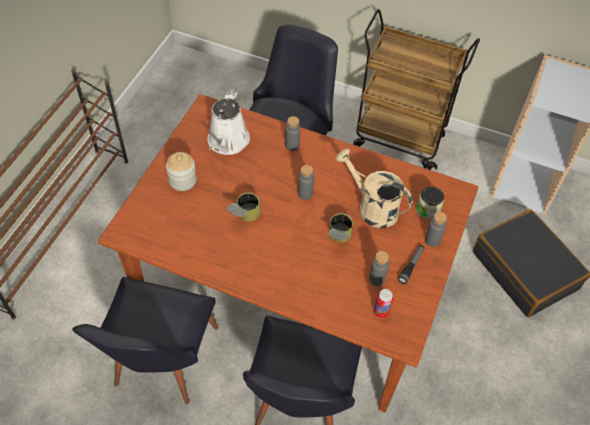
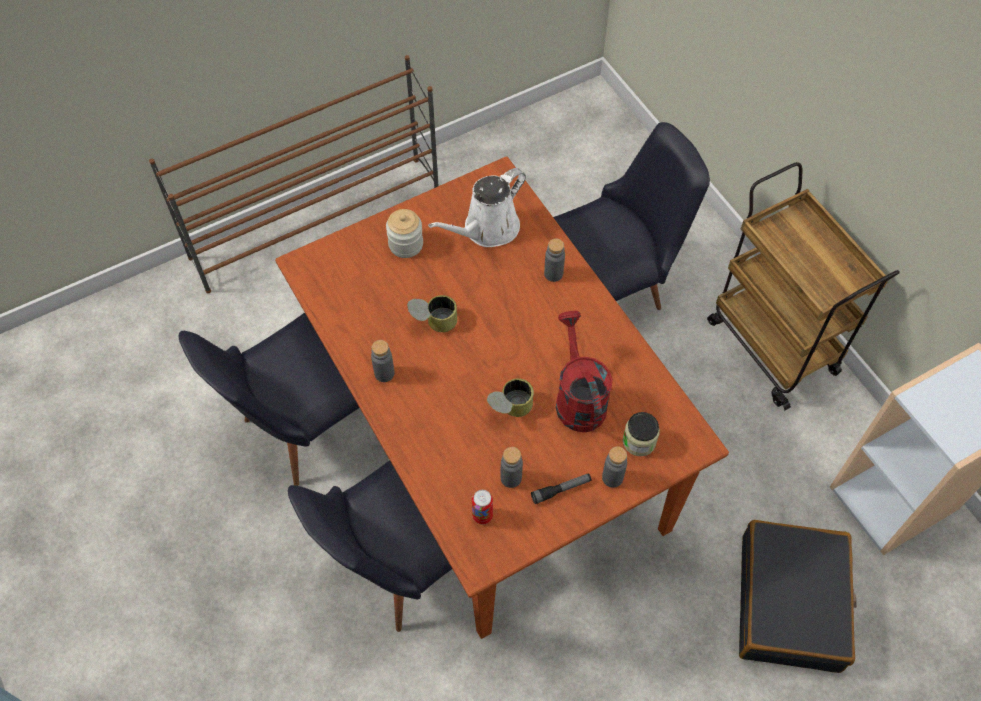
camera: 40 degrees right, 5 degrees up
(305, 194) = (518, 337): grey bottle -> grey bottle (384, 373)
(371, 207) = (578, 397): beige watering can -> red watering can

